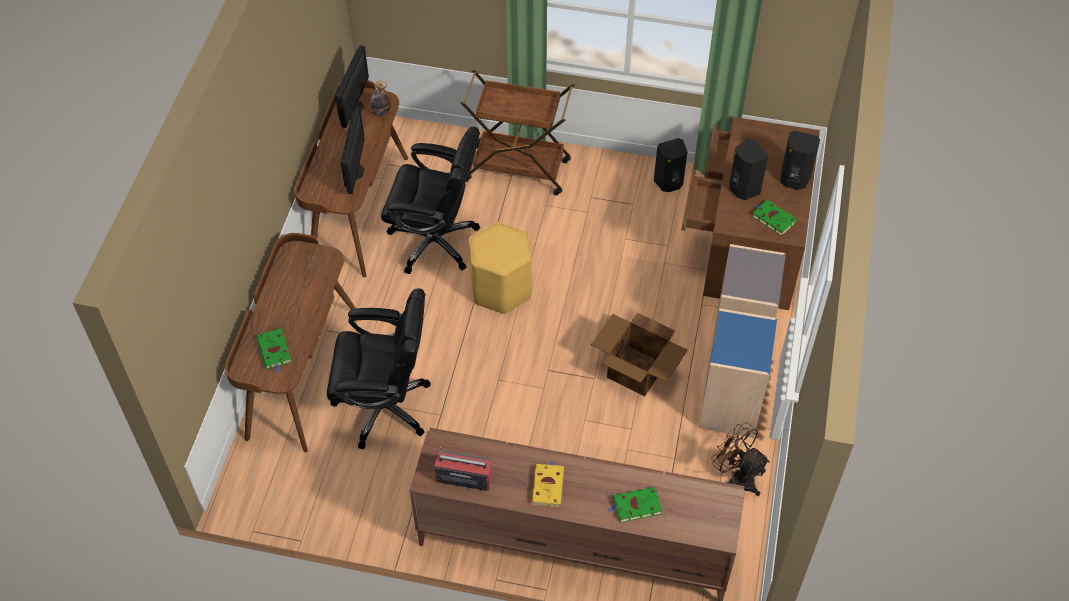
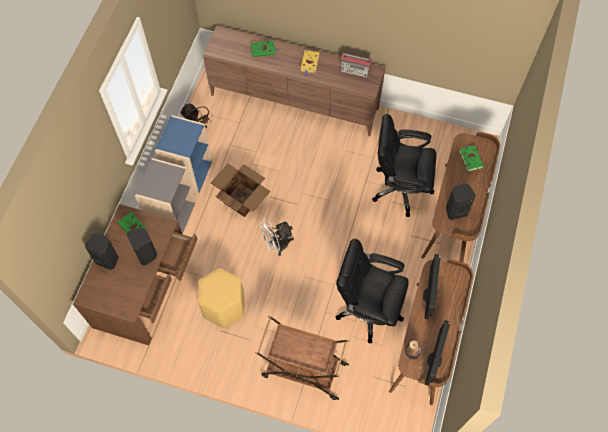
camera: 175 degrees left, 10 degrees up
(501, 288) = (323, 266): yellow stool -> yellow stool (224, 307)
(572, 311) = (277, 245): none -> white fan
(669, 183) = (189, 348): black speaker -> black speaker (455, 210)

